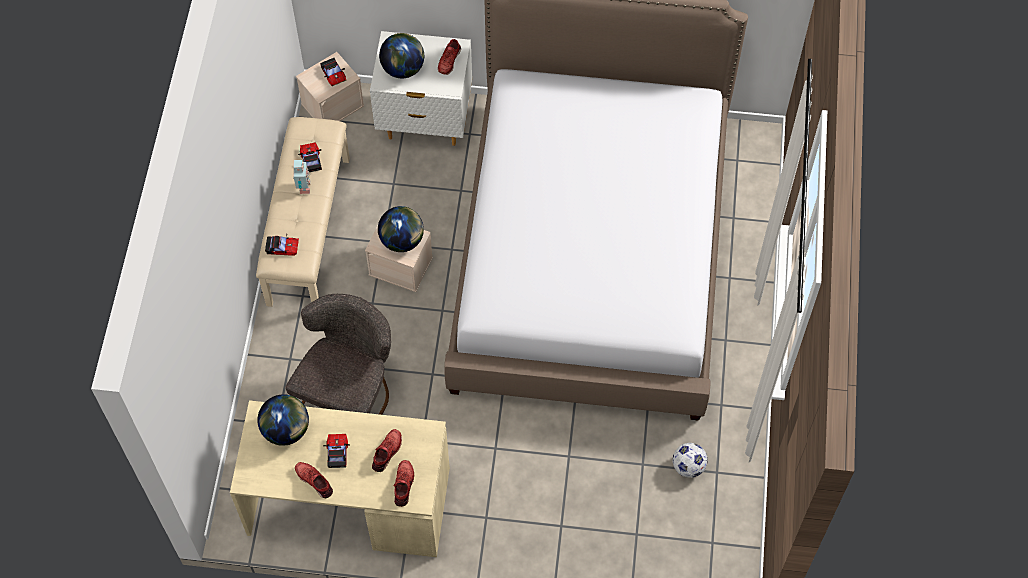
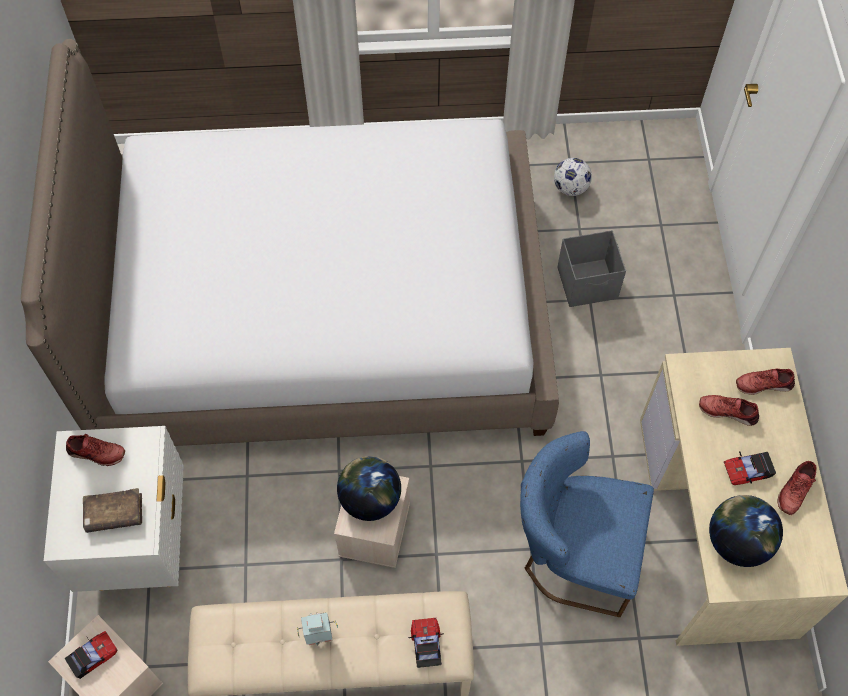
camera: 100 degrees left, 0 degrees up
(311, 159) = (268, 638): toy car -> none
(349, 394) = (573, 554): grey chair -> blue chair
(403, 68) = (114, 514): globe -> brown book
(584, 458) = (588, 283): none -> grey storage box

